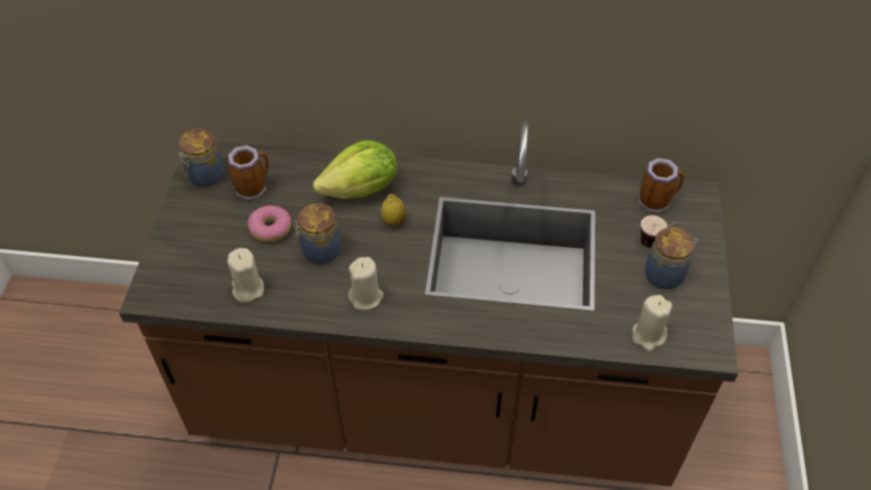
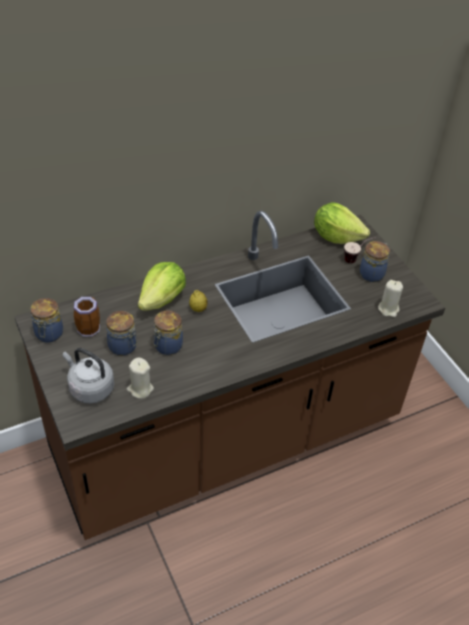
camera: 35 degrees left, 5 degrees down
(196, 260) = (90, 388): none -> grey kettle
(271, 228) = (123, 347): donut -> jar
(366, 297) = (218, 359): beige candle -> none
(656, 200) = (336, 236): mug -> lettuce

